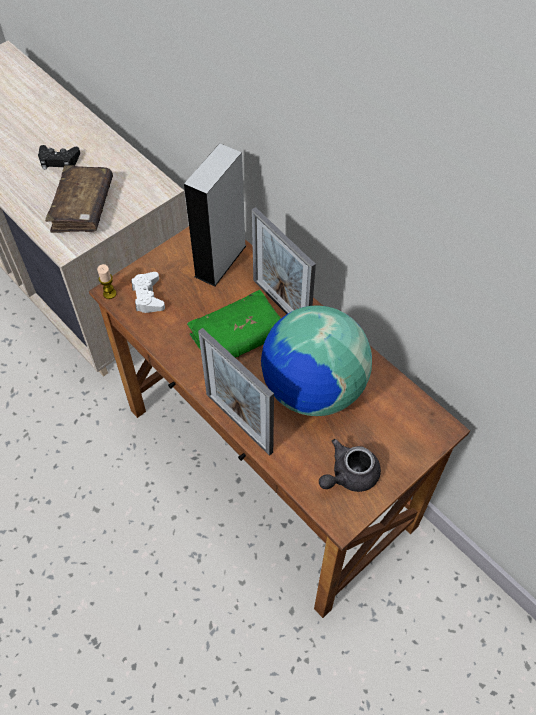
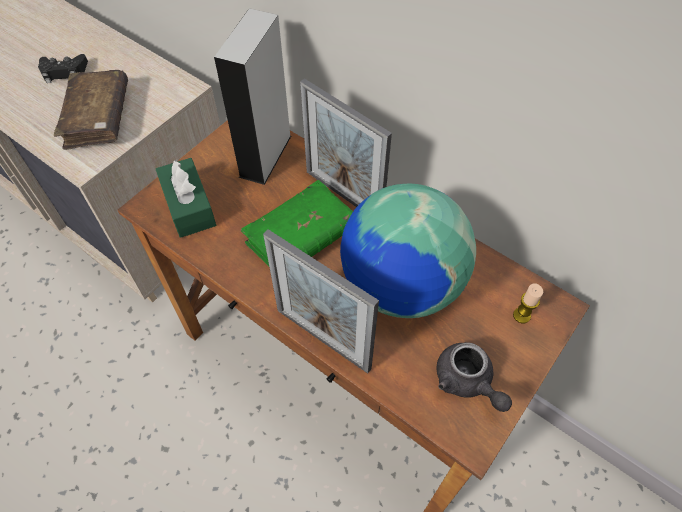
camera: 10 degrees left, 0 degrees up
(109, 293) = (143, 209): candle -> candle (521, 315)
(148, 296) = (189, 206): white game controller -> green tissue box
(349, 475) = (467, 382): grey teapot -> grey teapot turned 75 degrees counterclockwise

